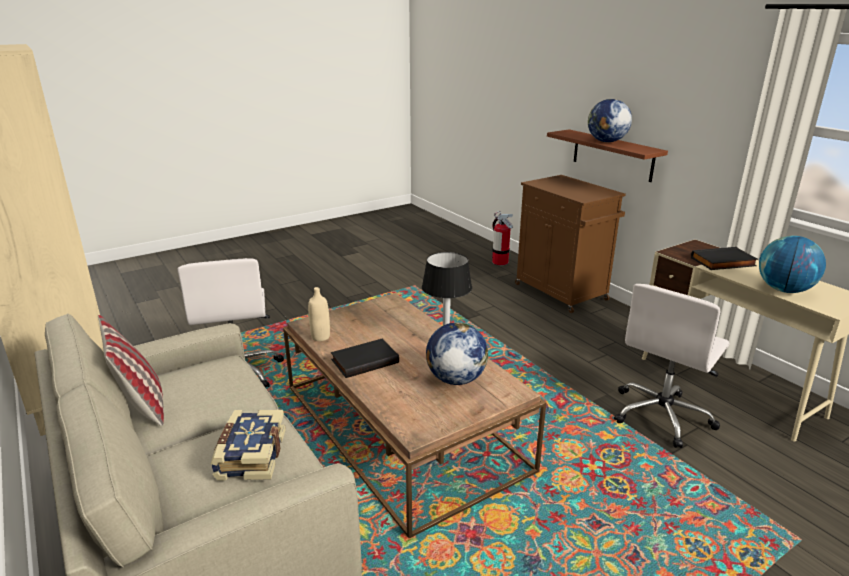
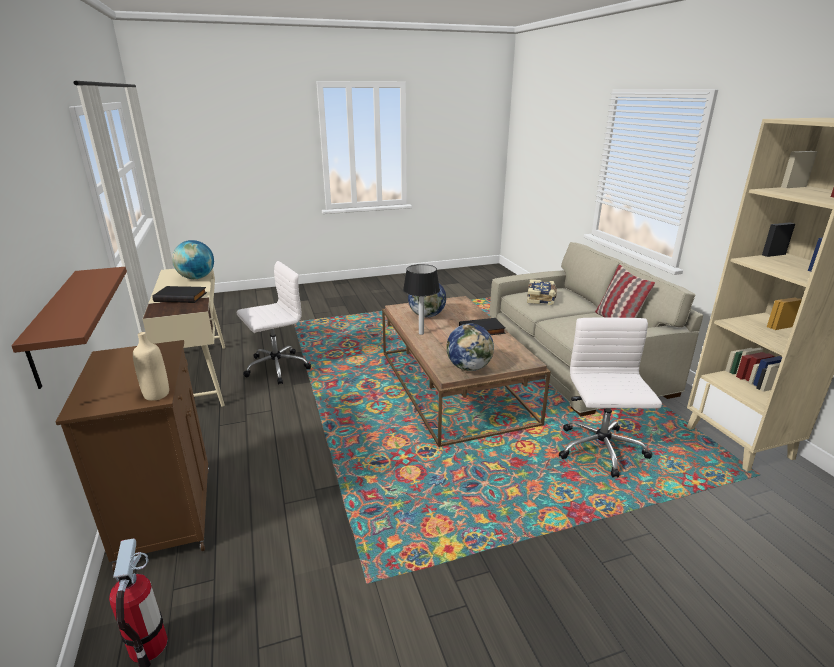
camera: 165 degrees left, 0 degrees up
(320, 337) = (514, 349): beige bottle -> beige bottle (156, 395)
(606, 142) = (85, 294): globe -> globe (469, 368)

